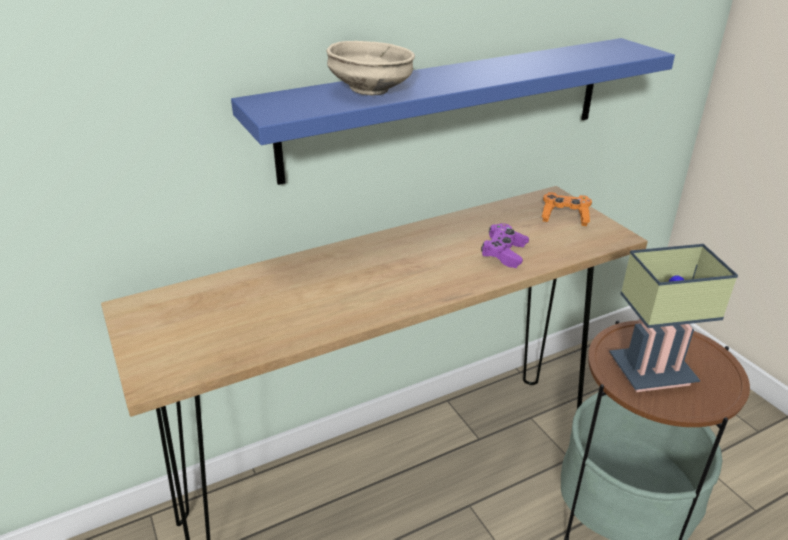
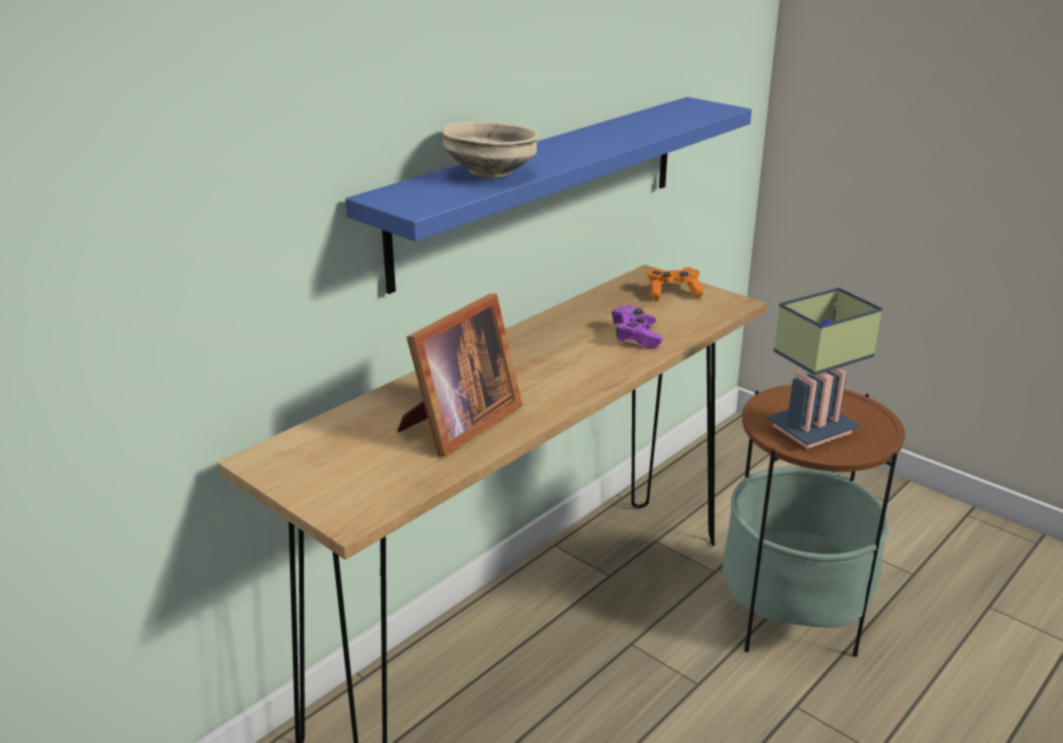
camera: 20 degrees left, 5 degrees down
(298, 309) = (457, 425): none -> picture frame

